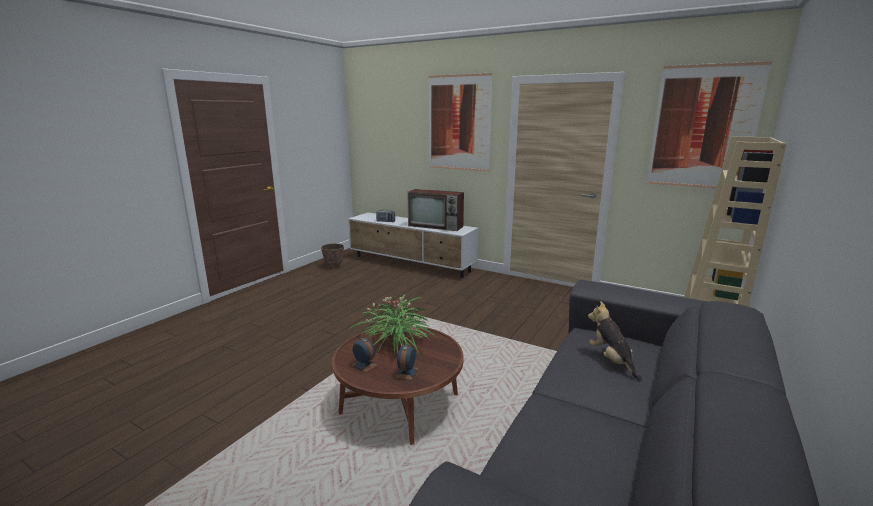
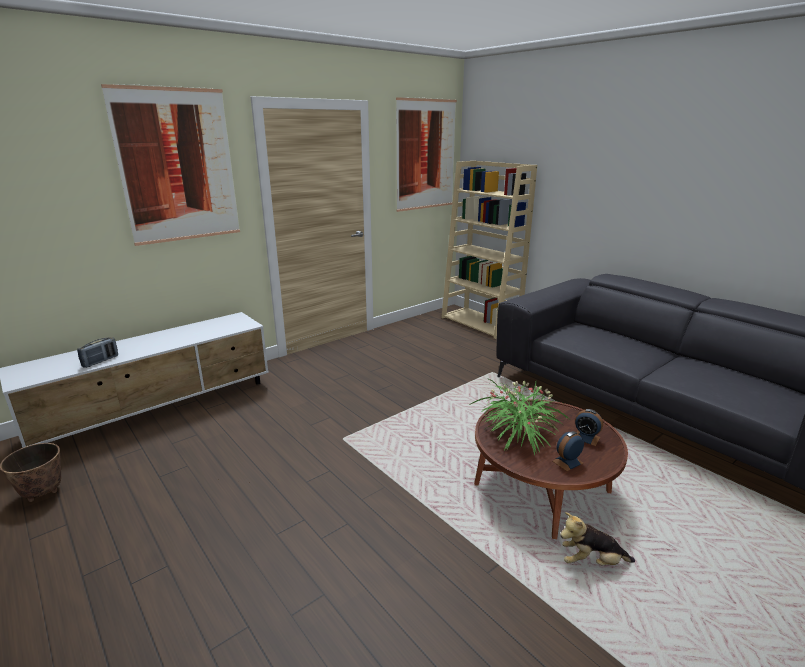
camera: 70 degrees left, 5 degrees up
(436, 226) = (196, 332): television -> none
(611, 360) = (601, 341): plush toy -> plush toy (591, 562)

